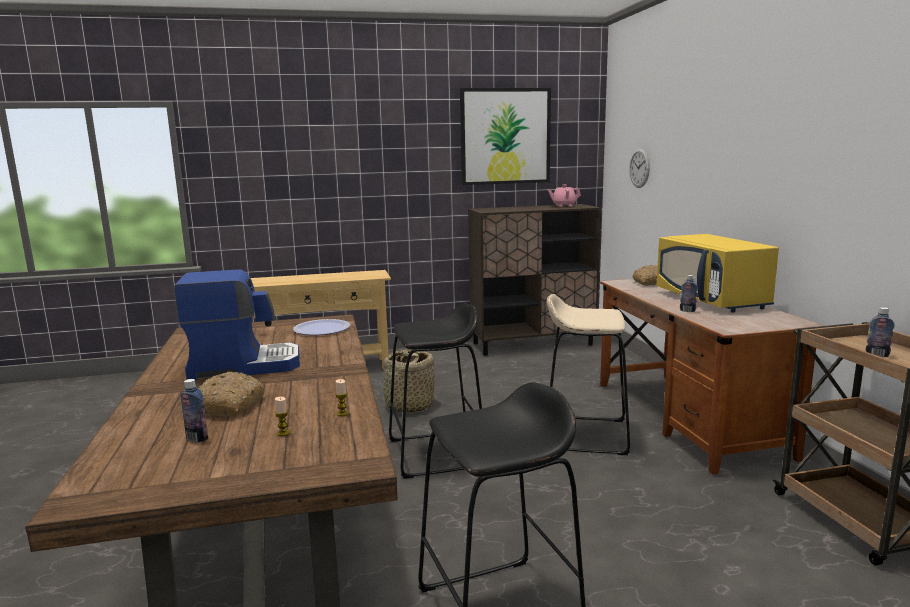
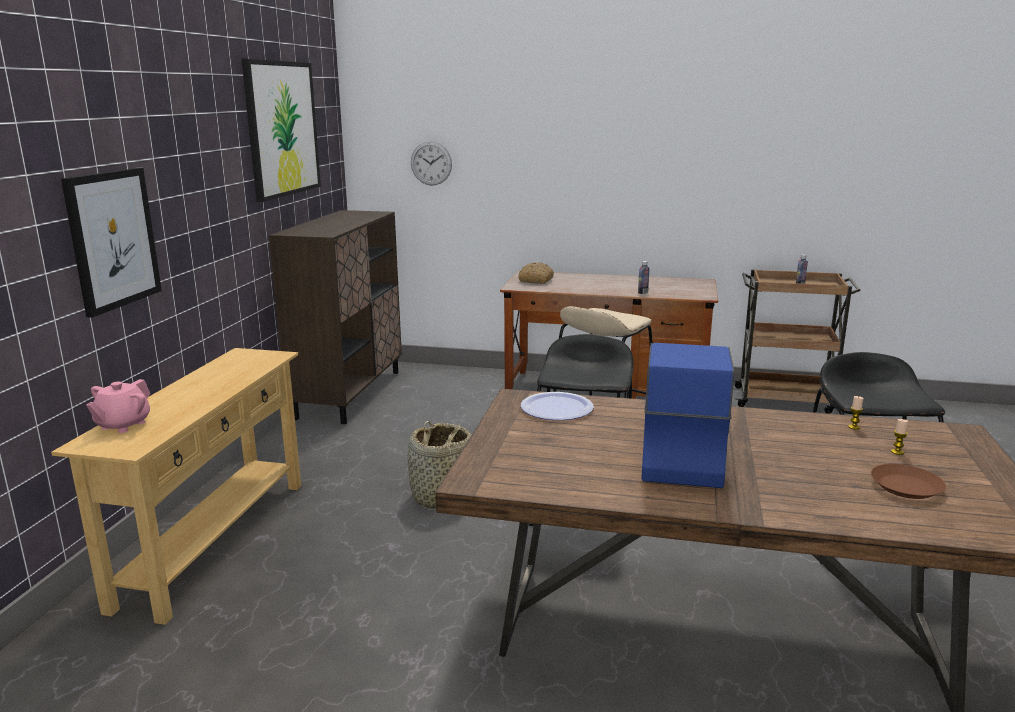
camera: 65 degrees left, 5 degrees up
(197, 438) = (906, 487): bottle -> brown plate
(229, 405) = (816, 470): bread -> none
(314, 190) = (112, 239): none -> picture
(563, 205) = (347, 215): pink teapot -> pink teapot (123, 425)
(711, 300) = (619, 281): yellow microwave -> none

